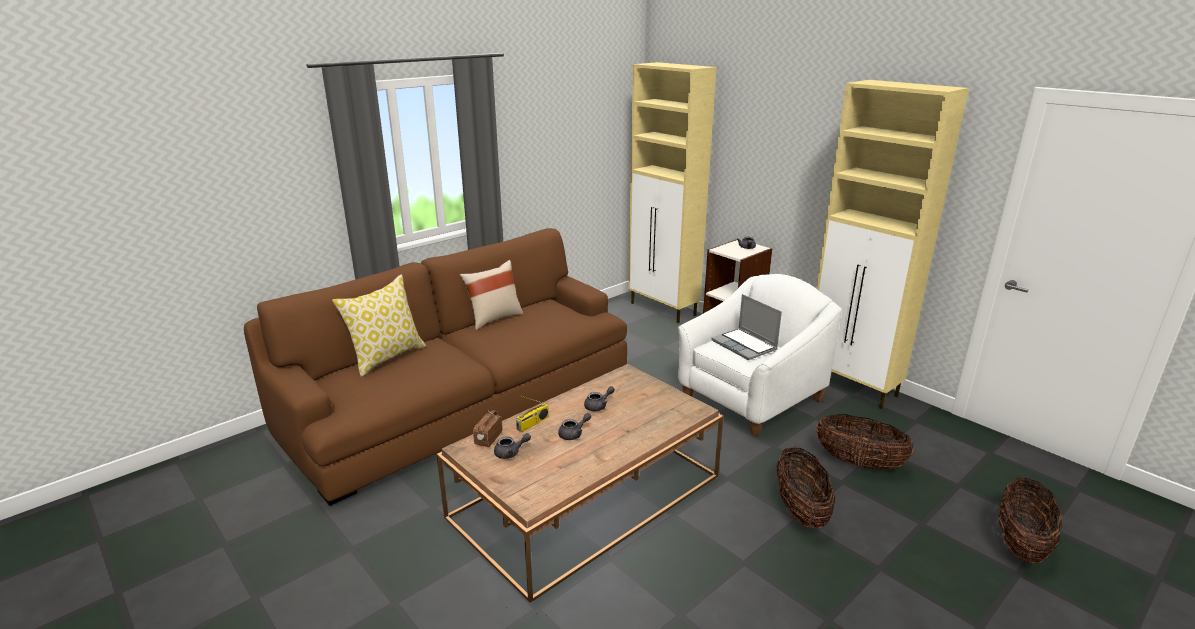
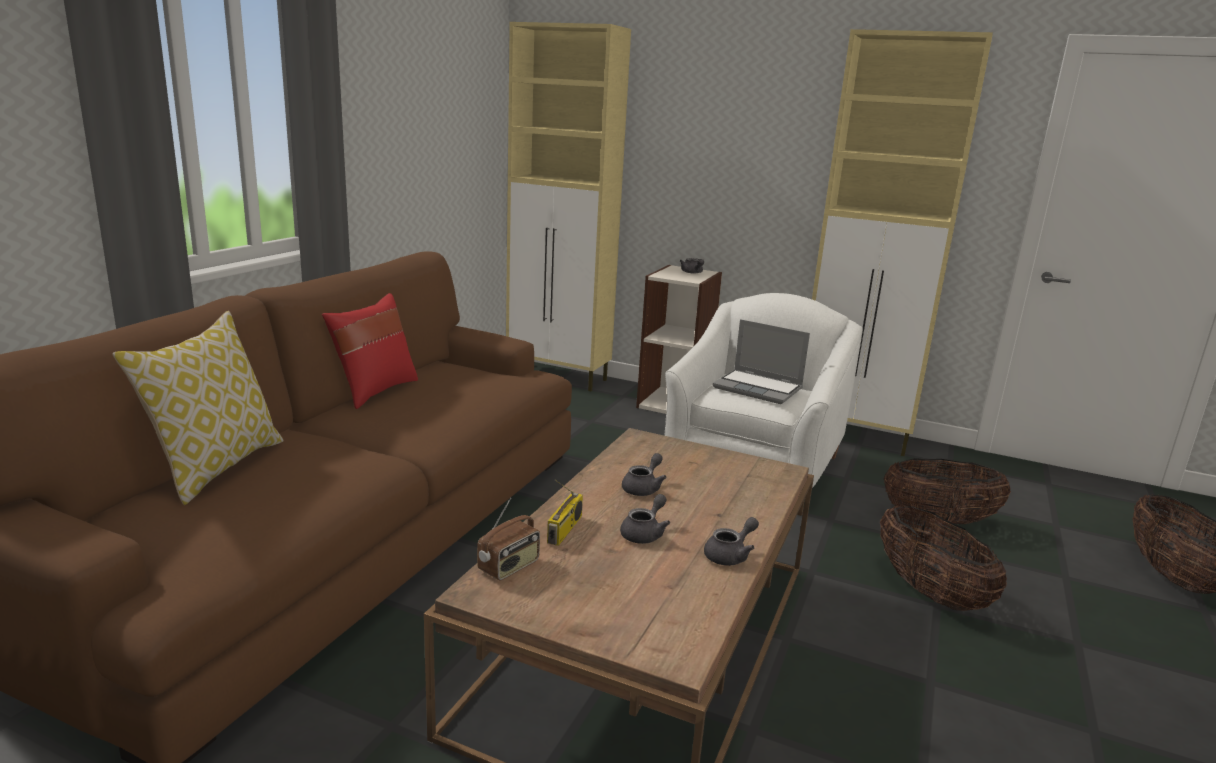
camera: 25 degrees left, 5 degrees down
(488, 439) = (509, 567): radio -> radio turned 135 degrees counterclockwise
(494, 318) = (374, 390): beige pillow -> red pillow
(511, 453) = (569, 582): grey teapot -> grey teapot (730, 555)

